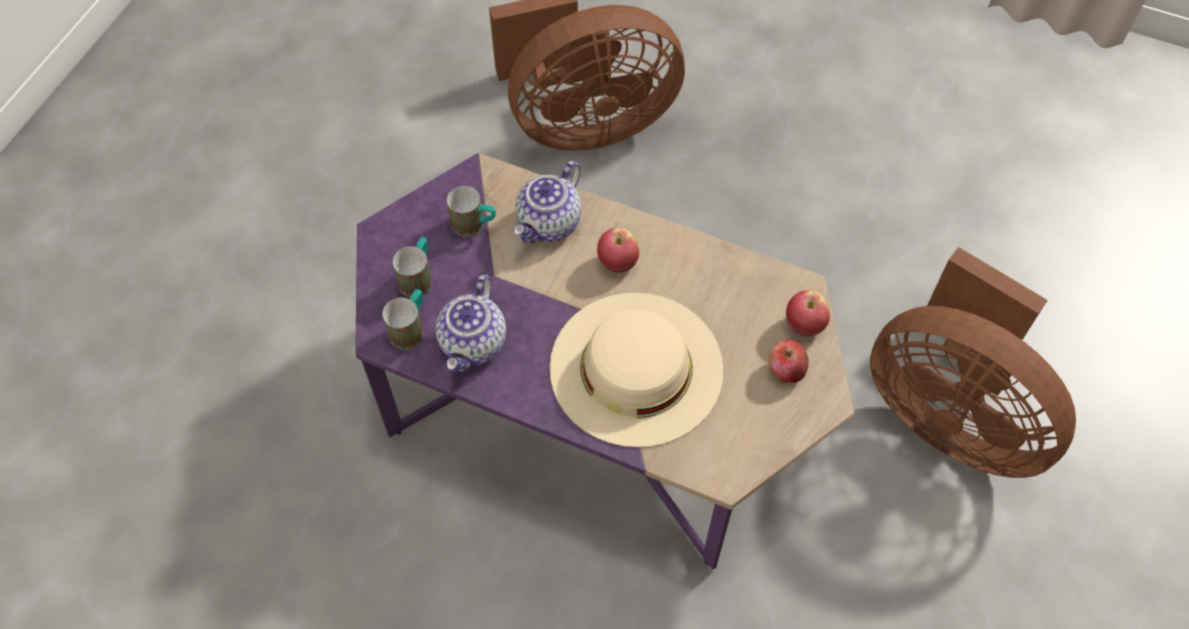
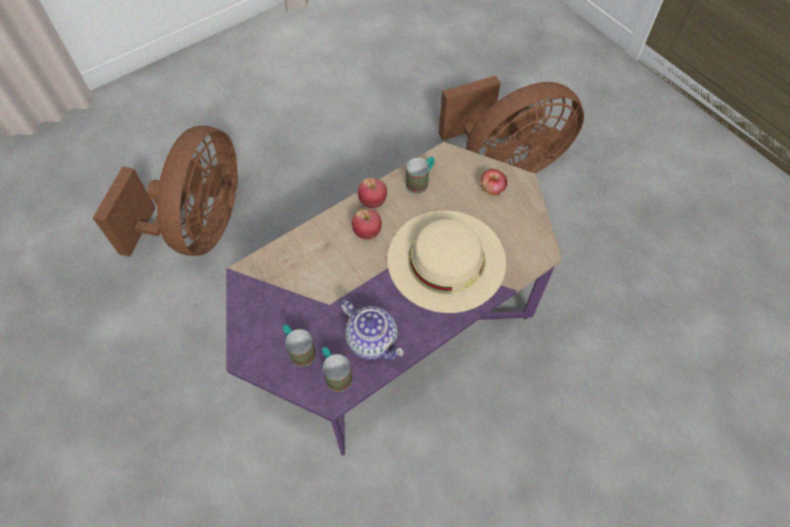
camera: 60 degrees left, 0 degrees up
(474, 225) = (283, 297): mug -> mug (420, 182)
(549, 223) = (313, 254): teapot -> none
(804, 325) = (469, 166): apple -> apple (373, 202)

